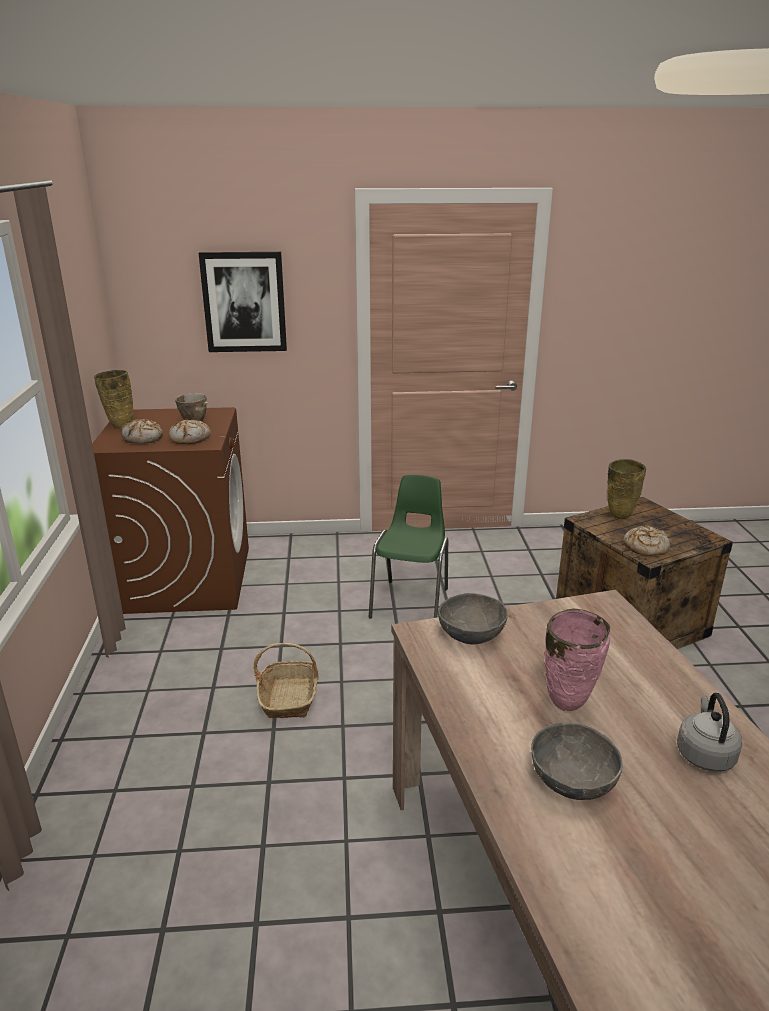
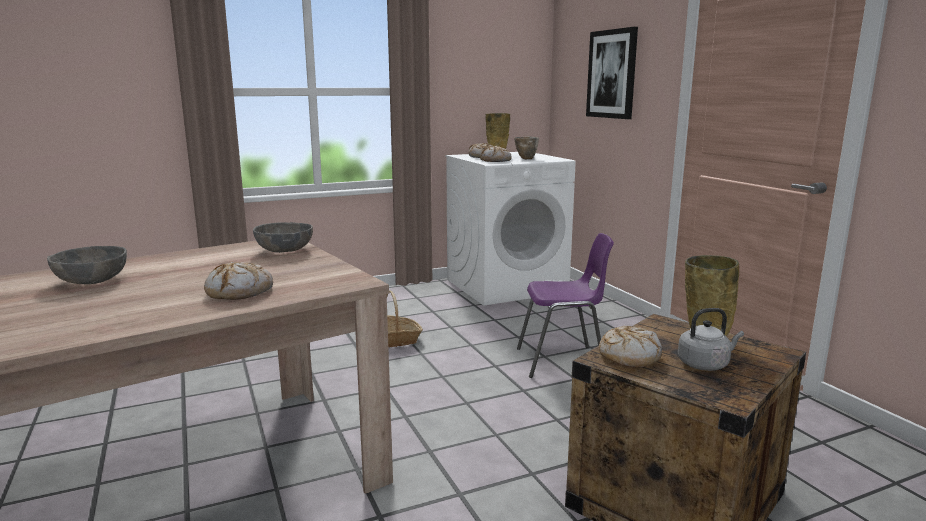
camera: 70 degrees right, 10 degrees down
(187, 579) = (506, 285): brown washing machine -> white washing machine
(411, 602) = (562, 361): green chair -> purple chair
(567, 705) = (184, 276): pink vase -> none
(632, 667) = (240, 292): none -> bread
(704, 754) = (104, 314): grey kettle -> grey kettle (705, 364)

